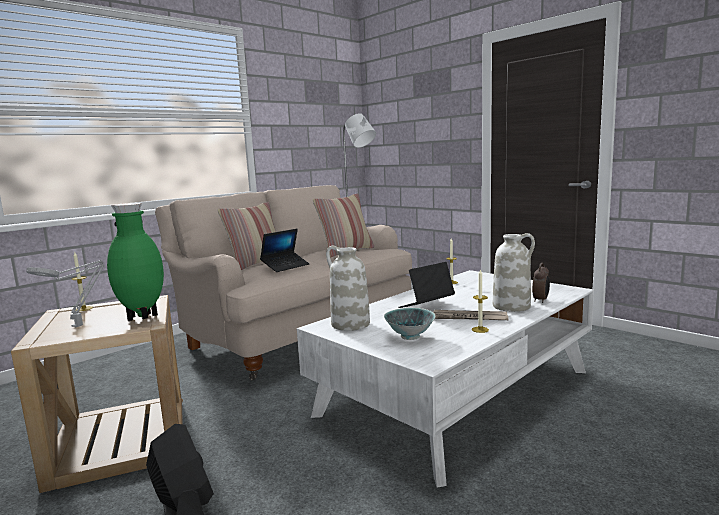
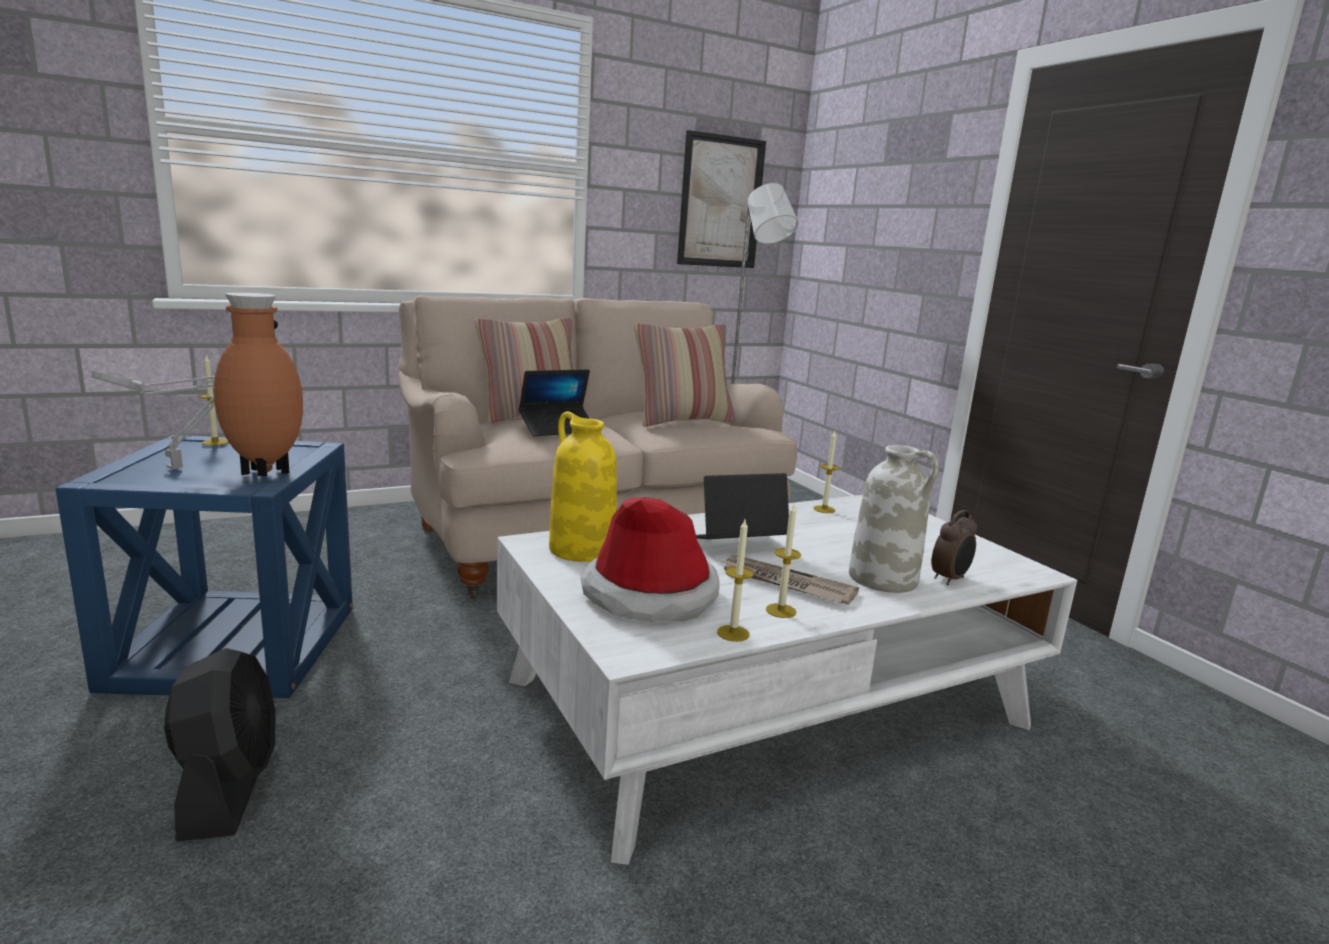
camera: 15 degrees right, 5 degrees up
(121, 441) = (235, 646): beige side table -> blue side table
(142, 318) = (265, 473): green vase -> brown vase
(323, 127) = (720, 202): none -> picture
(349, 324) = (580, 549): white vase -> yellow vase
(410, 336) = (650, 595): bowl -> hat
(468, 344) = (733, 633): none -> candle

